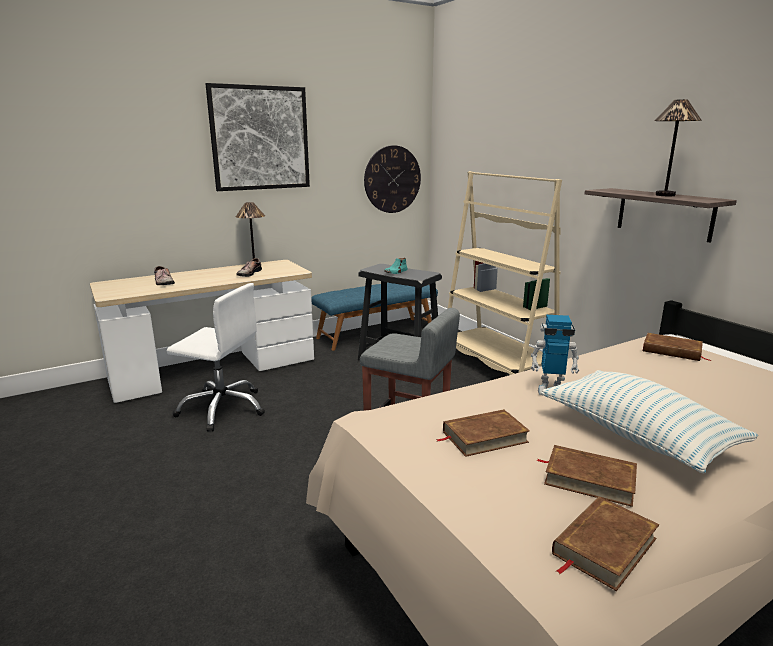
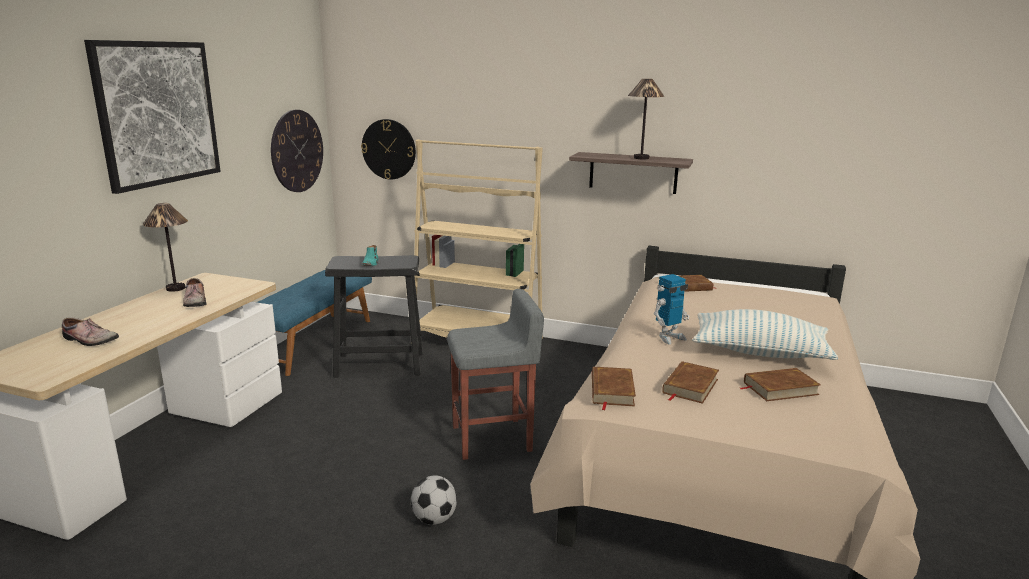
camera: 40 degrees left, 0 degrees up
(223, 408) = (246, 484): white office chair -> none
(289, 481) = (434, 519): none -> football
(464, 182) = (389, 149): none -> wall clock
(603, 546) = (839, 421): brown book -> brown book (611, 390)

